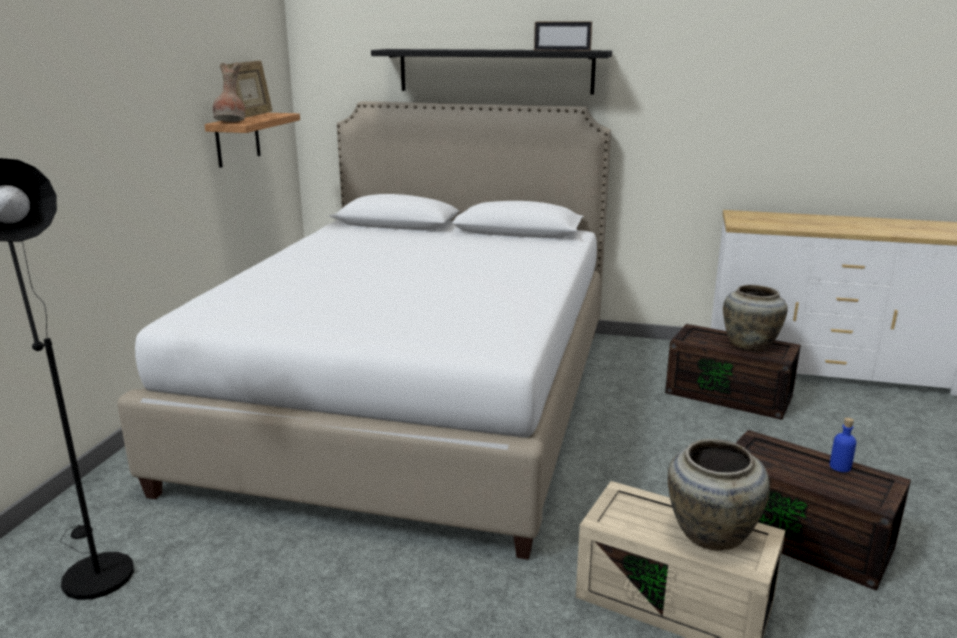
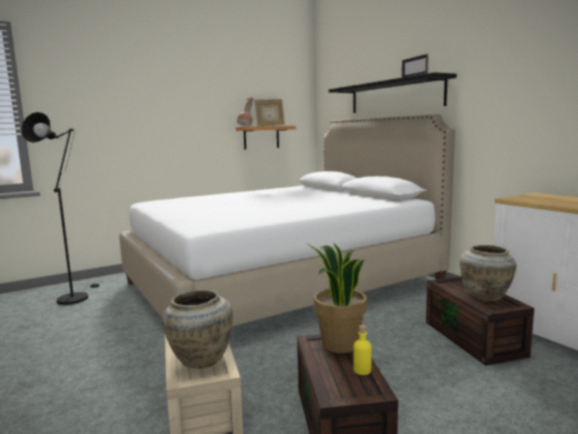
camera: 45 degrees right, 10 degrees down
(771, 450) = (339, 344): none -> potted plant
(840, 467) = (362, 370): blue bottle -> yellow bottle

